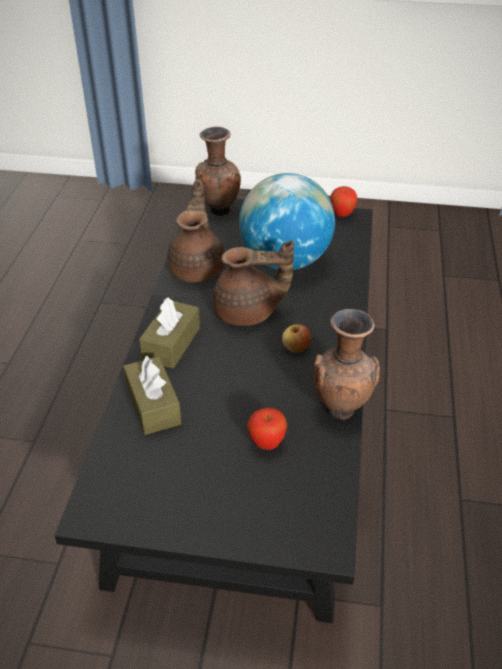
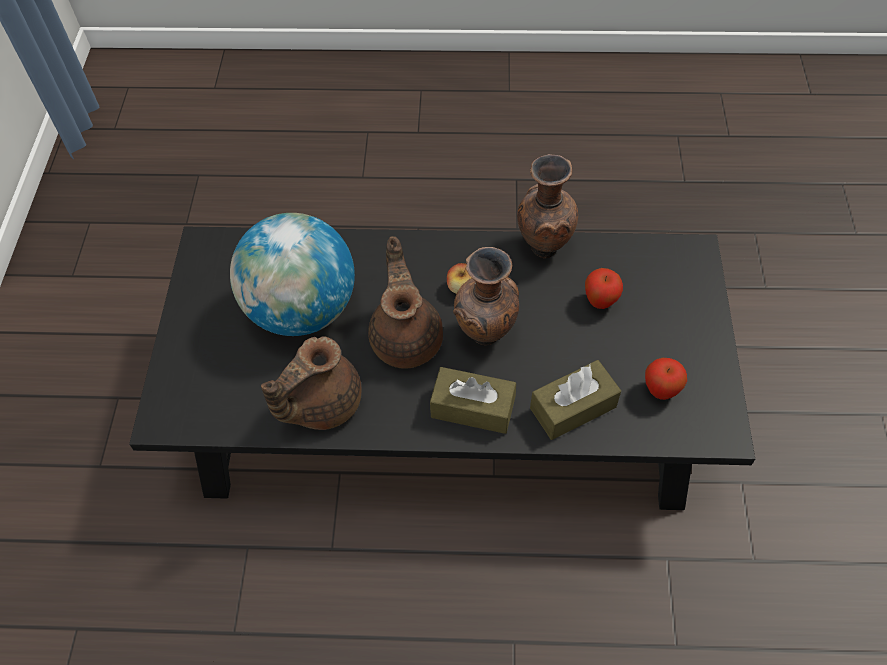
camera: 95 degrees left, 15 degrees up
(198, 267) = (320, 403): brown teapot -> brown teapot turned 45 degrees counterclockwise
(218, 211) = (179, 400): brown vase -> brown vase (486, 336)
(342, 214) = (196, 256): apple -> apple (660, 390)

